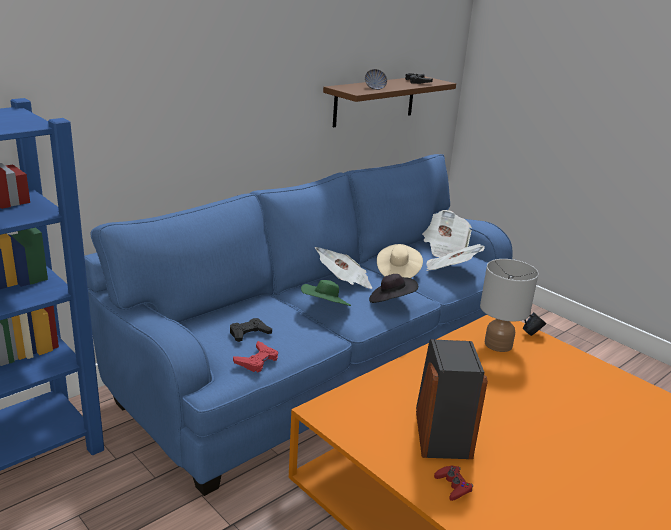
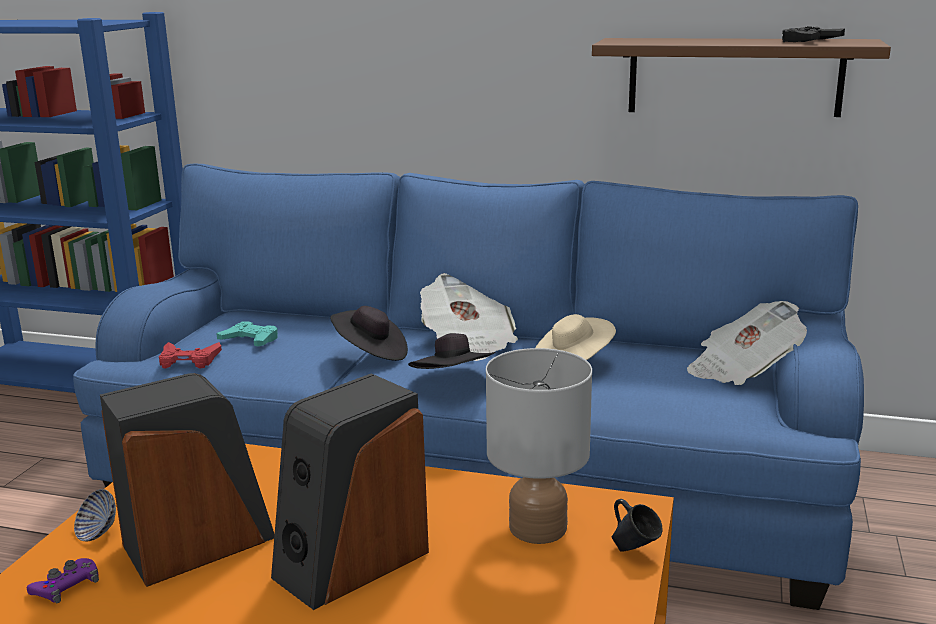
camera: 60 degrees right, 5 degrees down
(249, 333) = (250, 340): black game controller -> turquoise game controller
(325, 308) = (371, 353): green hat -> black hat
(375, 88) = (671, 42): bowl -> bowl (97, 533)
(450, 271) = (653, 395): newspaper -> none
(453, 486) = (66, 586): red game controller -> purple game controller
(493, 396) = (350, 562): none -> speaker

